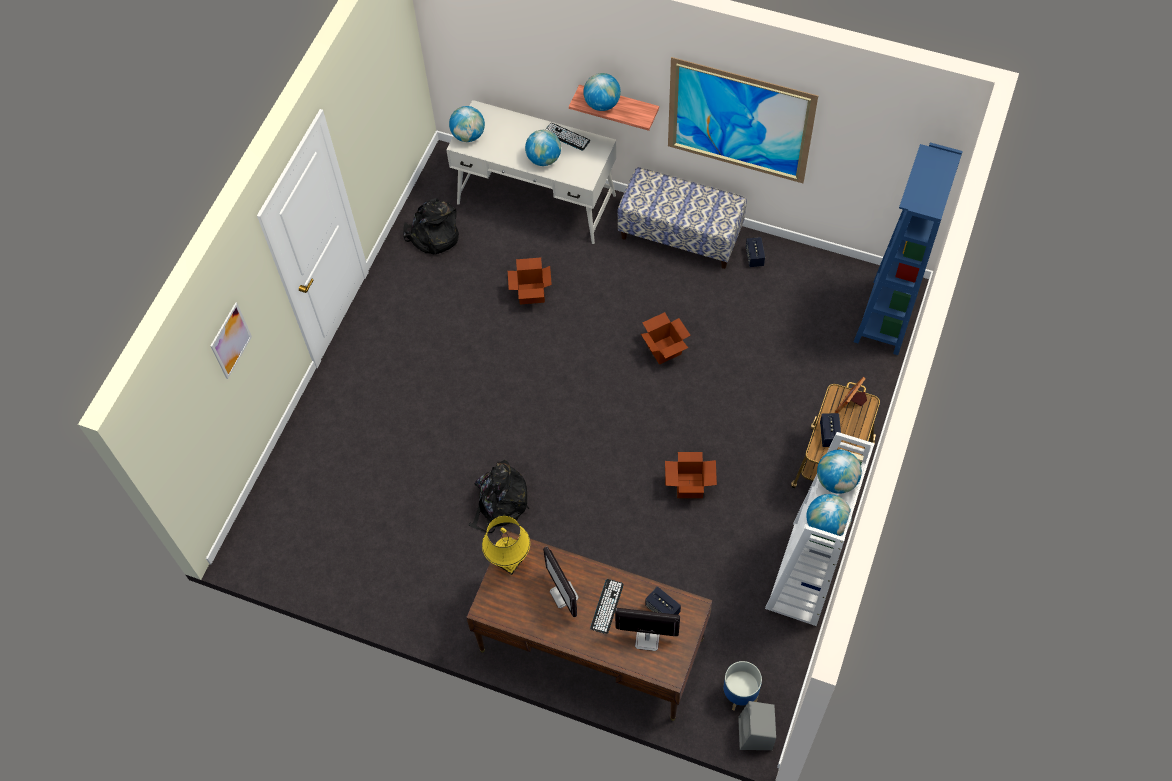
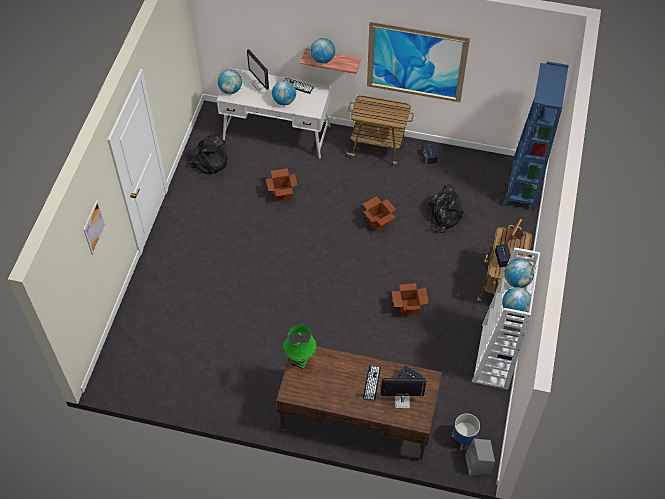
camera: 10 degrees left, 5 degrees down
(499, 504) = (281, 332): black backpack -> black backpack (443, 216)
(509, 563) = (301, 362): yellow table lamp -> green table lamp
(564, 595) = (341, 379): monitor -> monitor (260, 84)
(681, 235) = (378, 147): bench -> cart

